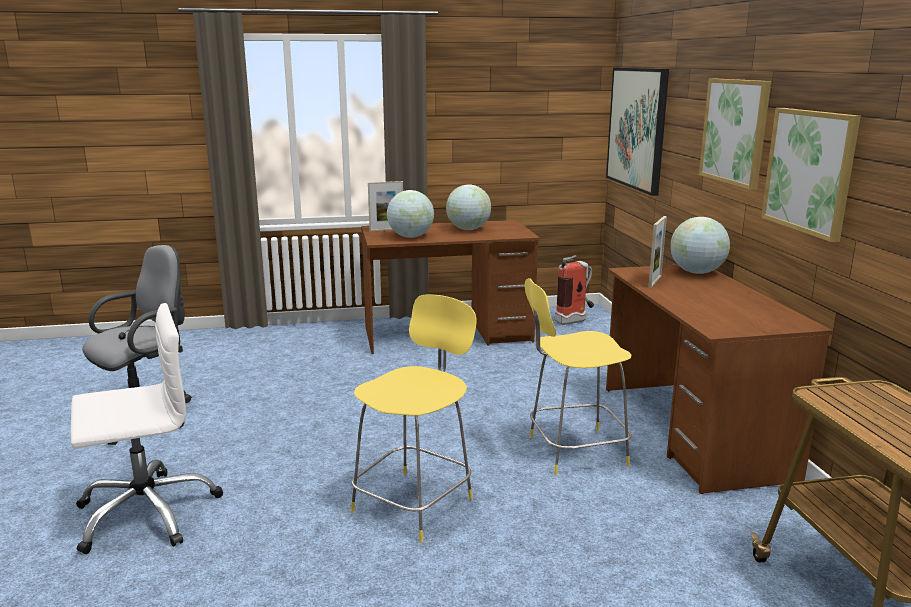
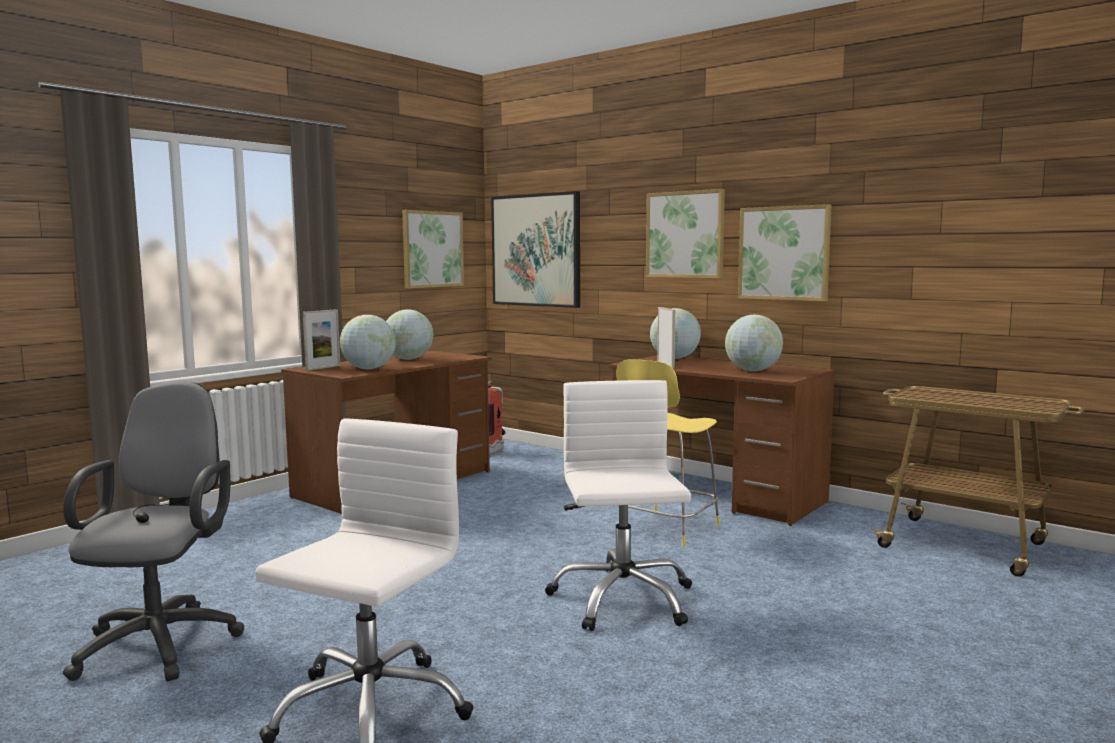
camera: 40 degrees left, 10 degrees down
(415, 503) = (621, 599): yellow stool -> white office chair
(540, 122) = (432, 249): none -> picture
(721, 310) = (753, 371): none -> globe

